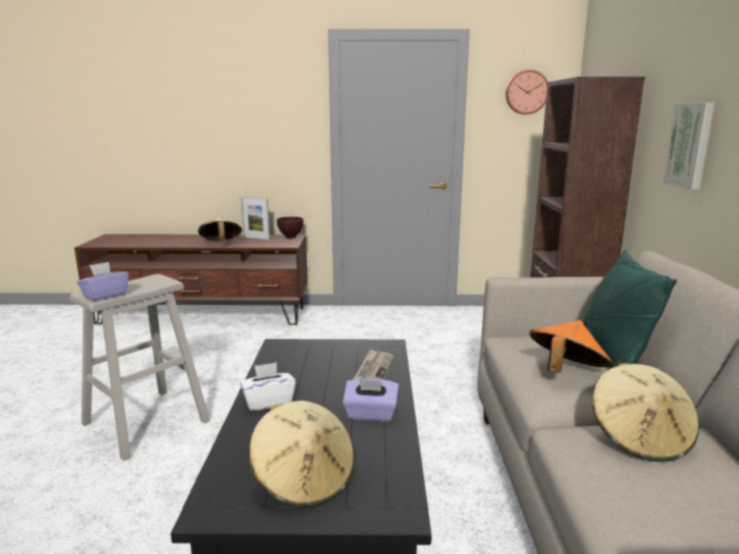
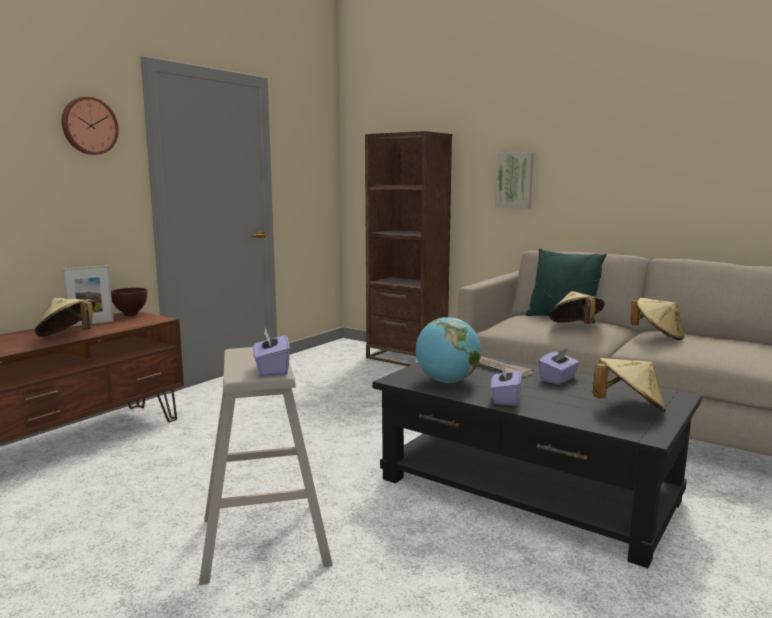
camera: 55 degrees left, 5 degrees down
(268, 402) = (505, 399): white tissue box -> purple tissue box
(295, 365) = (447, 382): none -> globe
(526, 92) = (310, 142): wall clock -> wall clock (89, 126)
(565, 372) = (575, 327): orange hat -> beige hat

